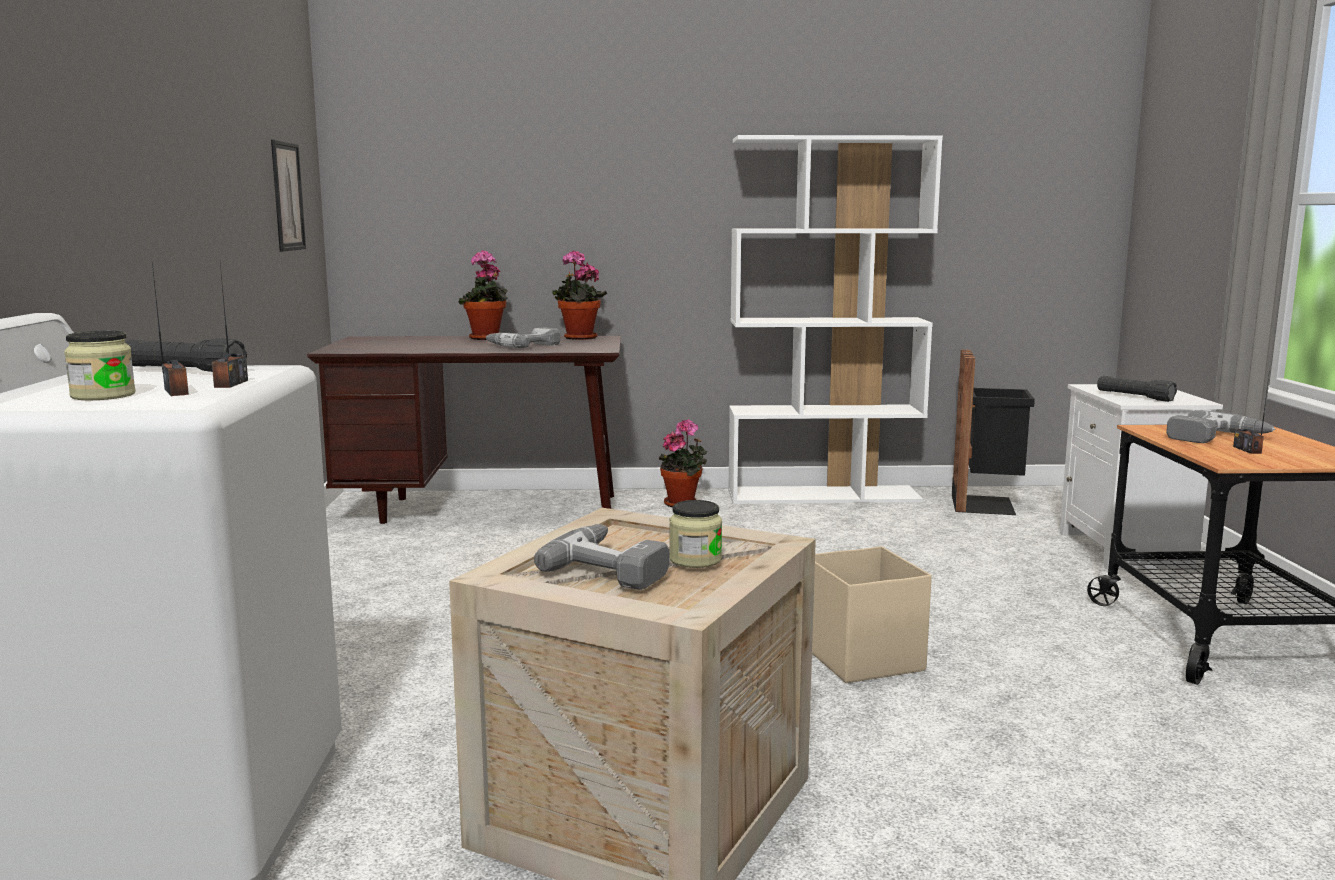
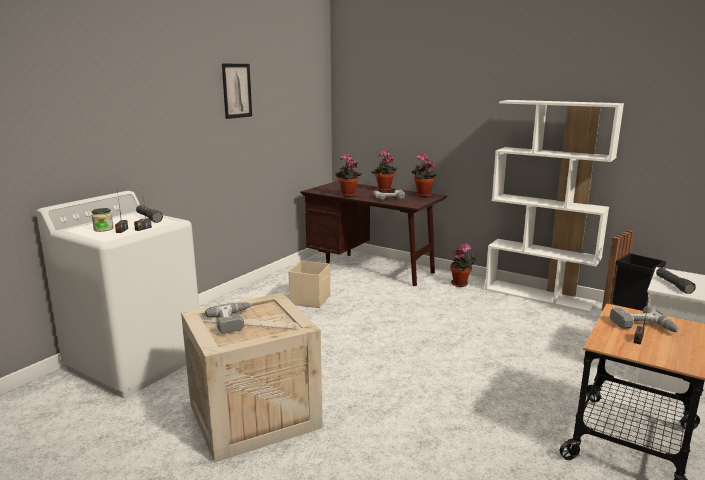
camera: 35 degrees right, 5 degrees up
(287, 196) = (301, 124): picture -> picture (237, 90)
(432, 350) = (347, 195): none -> potted plant
(695, 559) = (263, 326): jar -> none
(862, 657) = (423, 386): beige storage box -> beige storage box (311, 300)

